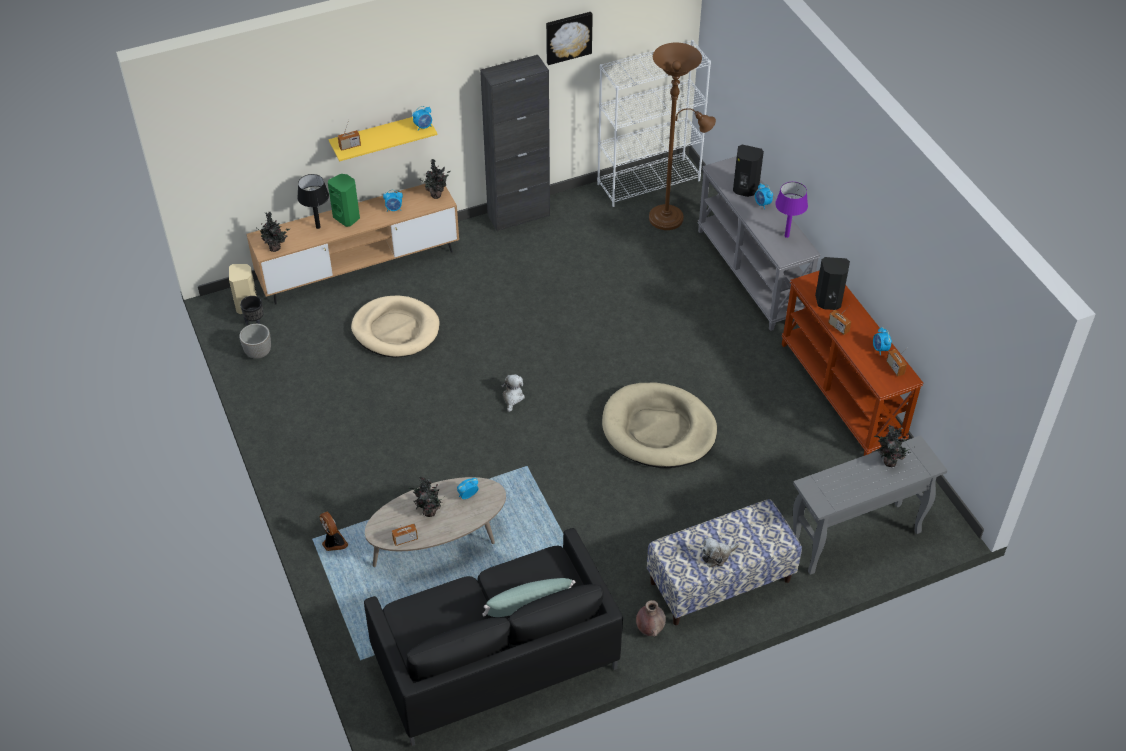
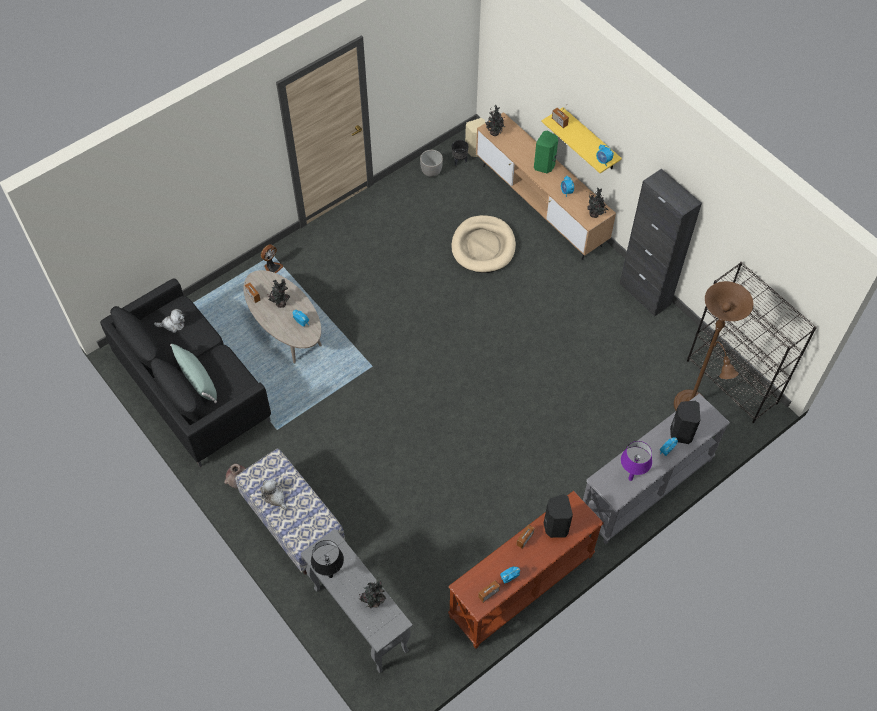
camera: 75 degrees right, 10 degrees up
(318, 227) = (527, 151): black table lamp -> black table lamp (330, 575)
(513, 397) = (438, 340): plush toy -> plush toy (173, 324)
(568, 37) = (729, 216): picture -> none
(649, 182) = (732, 382): white bookcase -> black bookcase
(658, 429) = (436, 449): beige dog bed -> none

